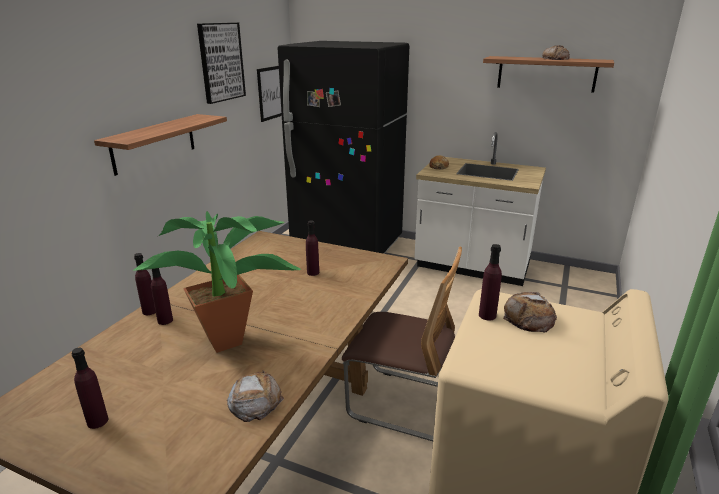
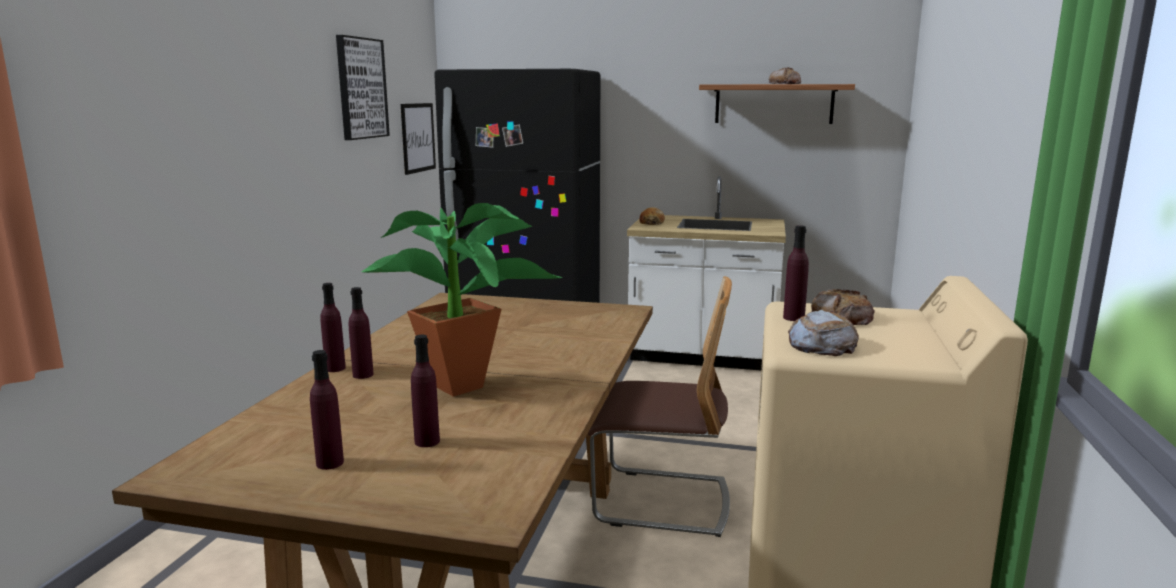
camera: 10 degrees left, 10 degrees down
(154, 143) = (283, 184): shelf -> none
(255, 401) = (531, 430): bread -> bread (821, 345)
(313, 272) = (537, 324): purple bottle -> purple bottle (427, 441)

